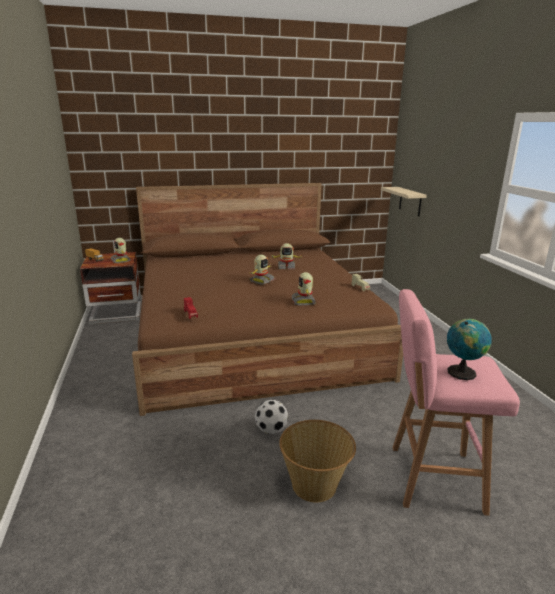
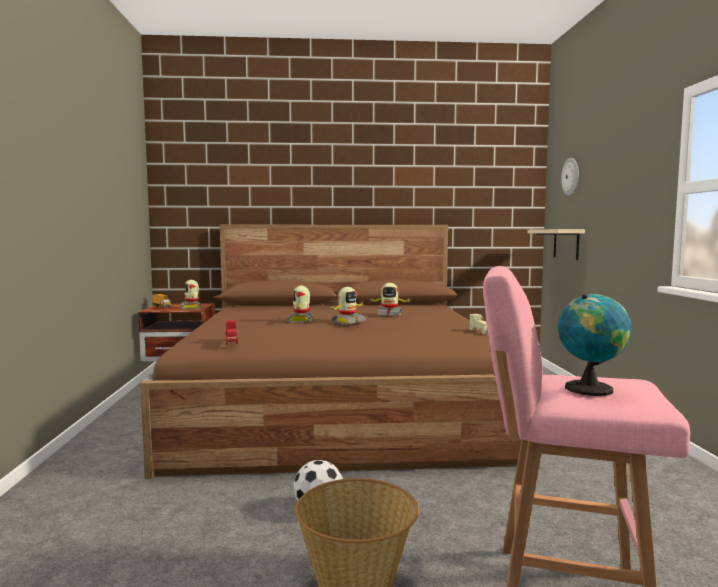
camera: 10 degrees right, 15 degrees down
(304, 301) = (393, 338): toy robot -> toy robot (301, 320)
(418, 150) = (571, 176): none -> wall clock

